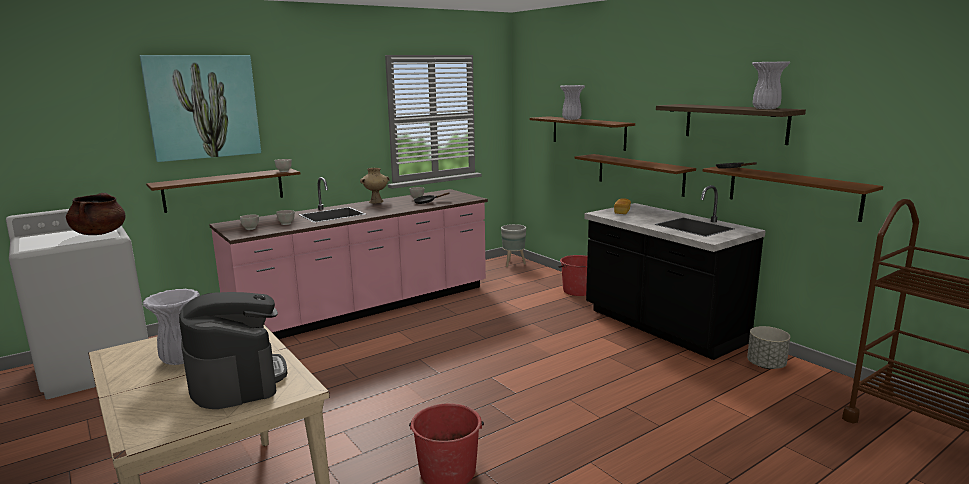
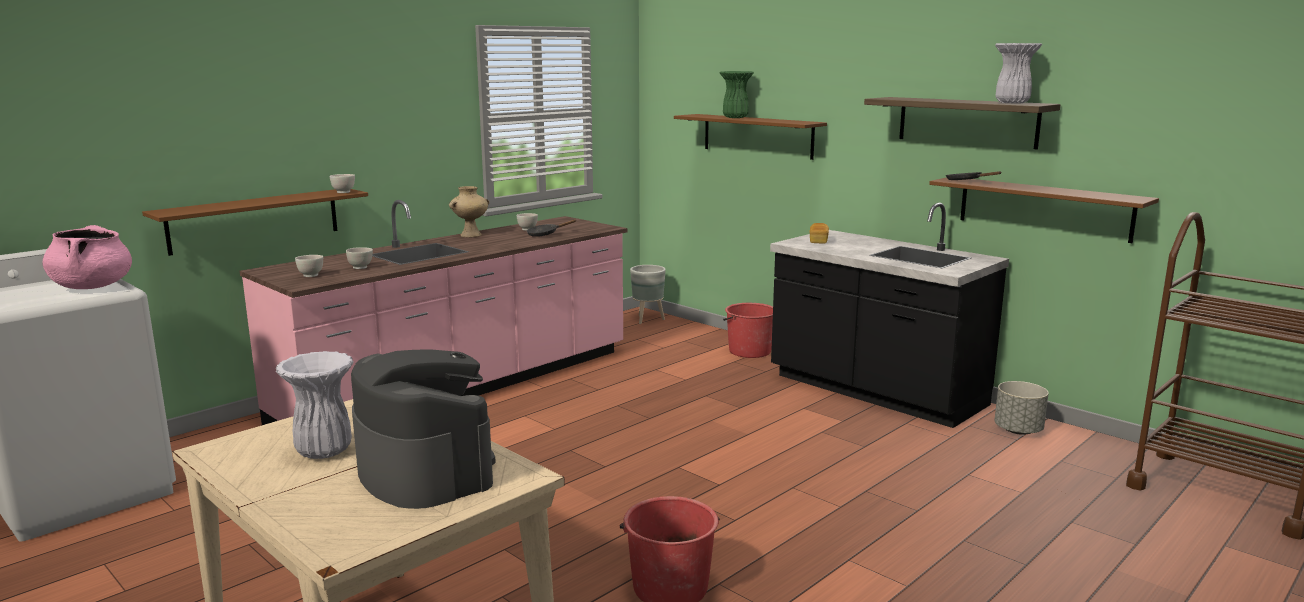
camera: 10 degrees left, 0 degrees up
(99, 233) = (92, 286): brown cooking pot -> pink cooking pot
(203, 107) = (225, 97): picture -> none
(572, 119) = (736, 117): white vase -> green vase
(640, 174) = (834, 191): brown shelf -> none

